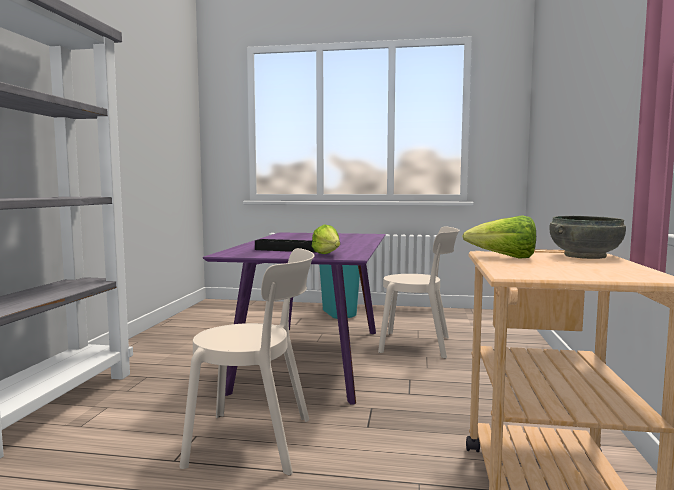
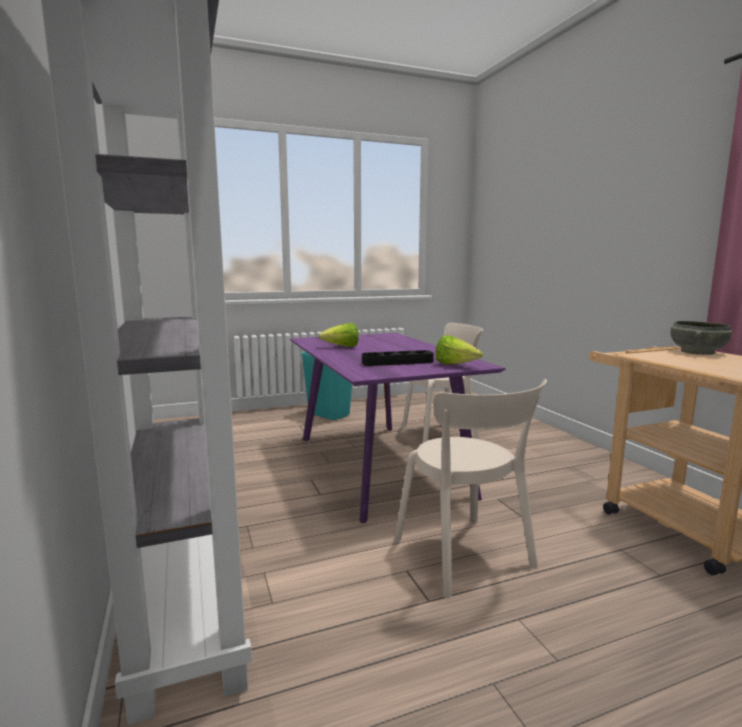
camera: 30 degrees left, 5 degrees up
(257, 442) = (466, 557): beige chair -> beige chair turned 90 degrees clockwise
(504, 258) = (670, 360): lettuce -> lettuce (342, 347)

